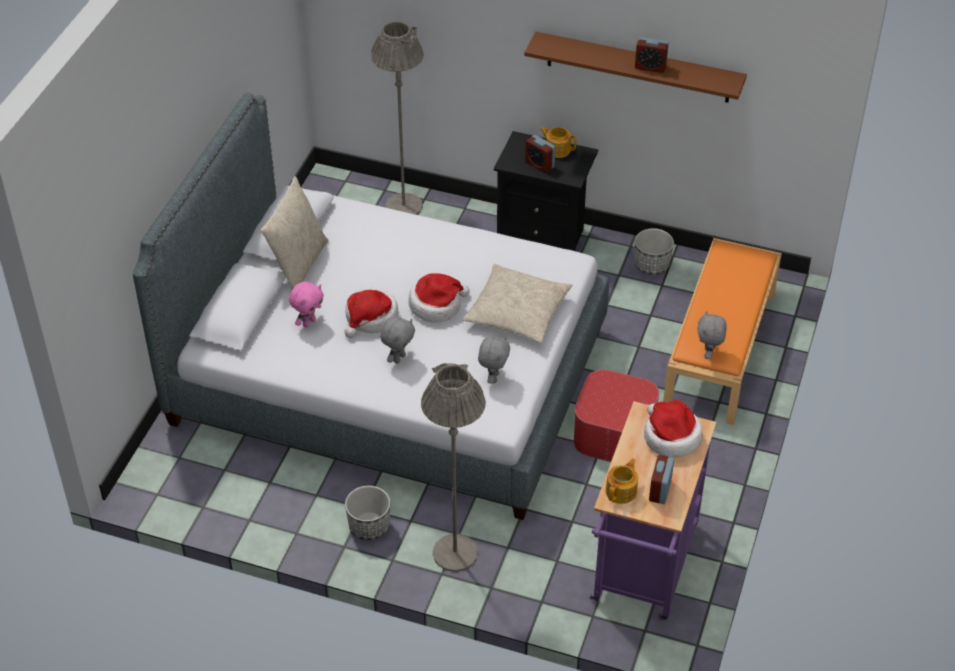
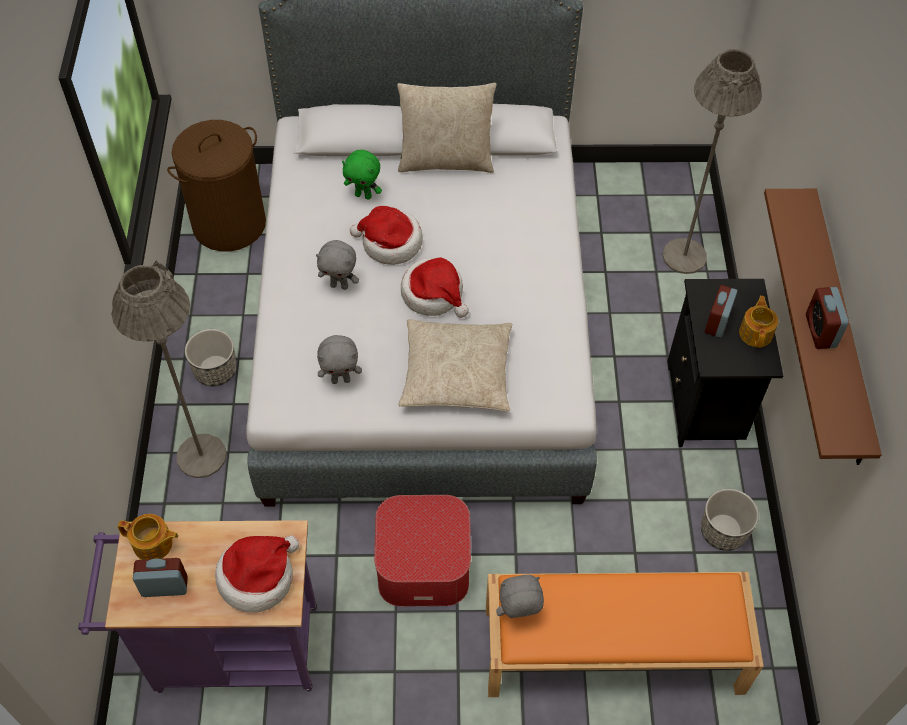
camera: 70 degrees right, 10 degrees up
(202, 483) = (229, 224): none -> brown laundry basket
(308, 322) = (364, 195): pink plush toy -> green plush toy

